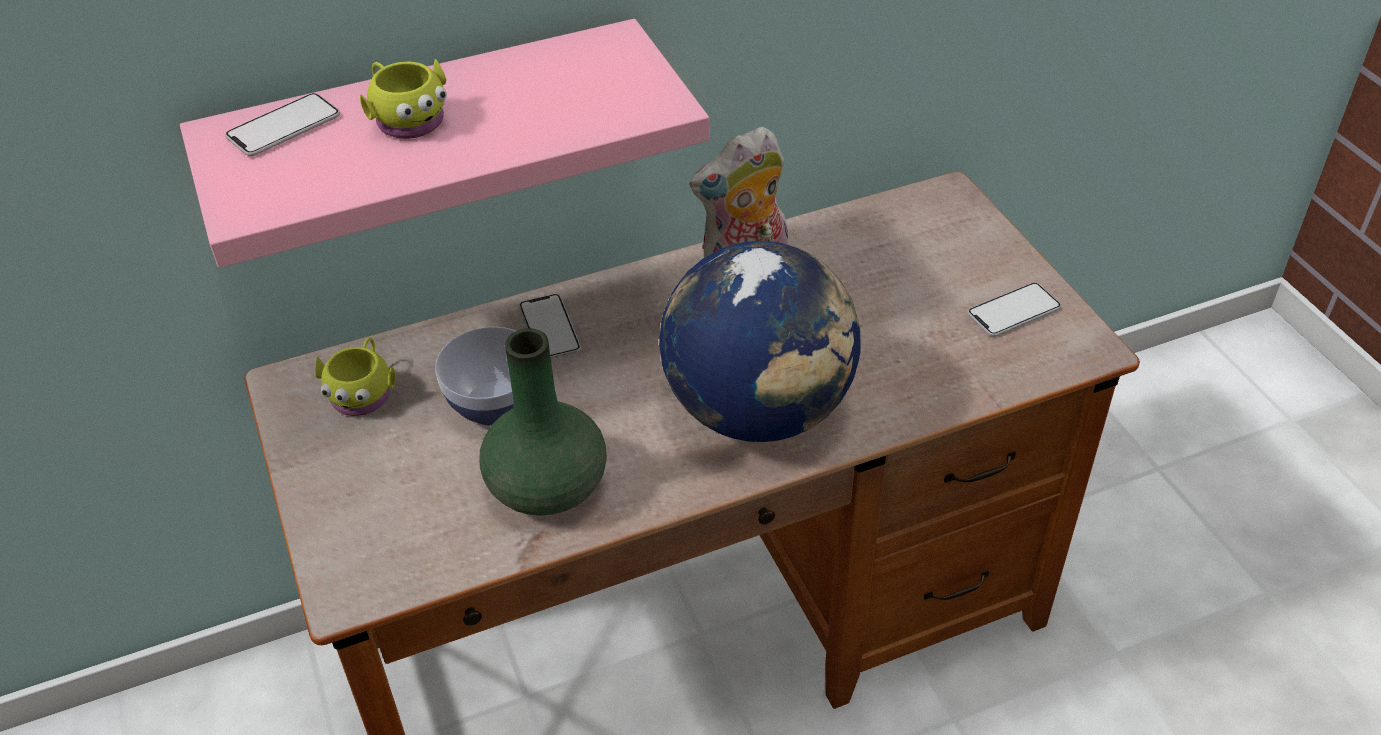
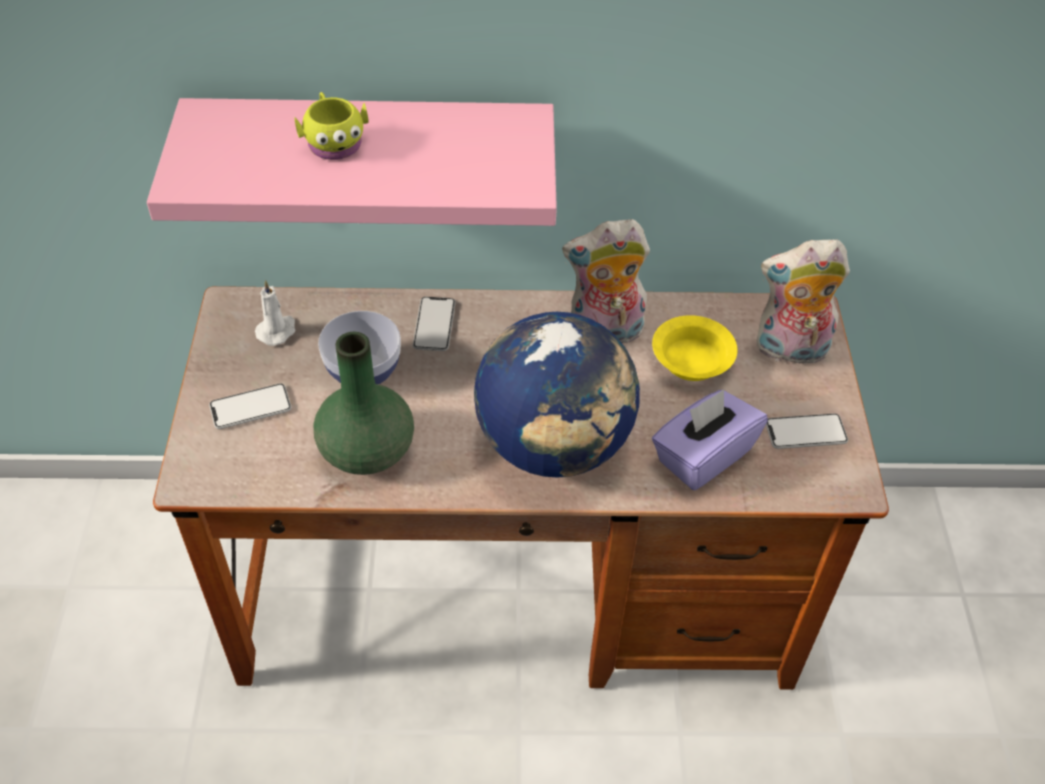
camera: 20 degrees right, 5 degrees up
(284, 127) = (246, 122): phone -> phone (250, 407)
(363, 392) = (277, 331): yellow mug -> white candle
(855, 281) = (690, 363): none -> yellow bowl
(924, 369) = (702, 456): none -> purple tissue box
(949, 237) = (789, 350): none -> plush toy

